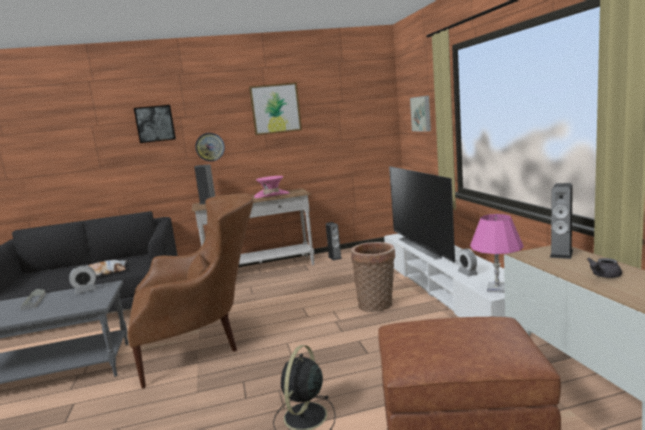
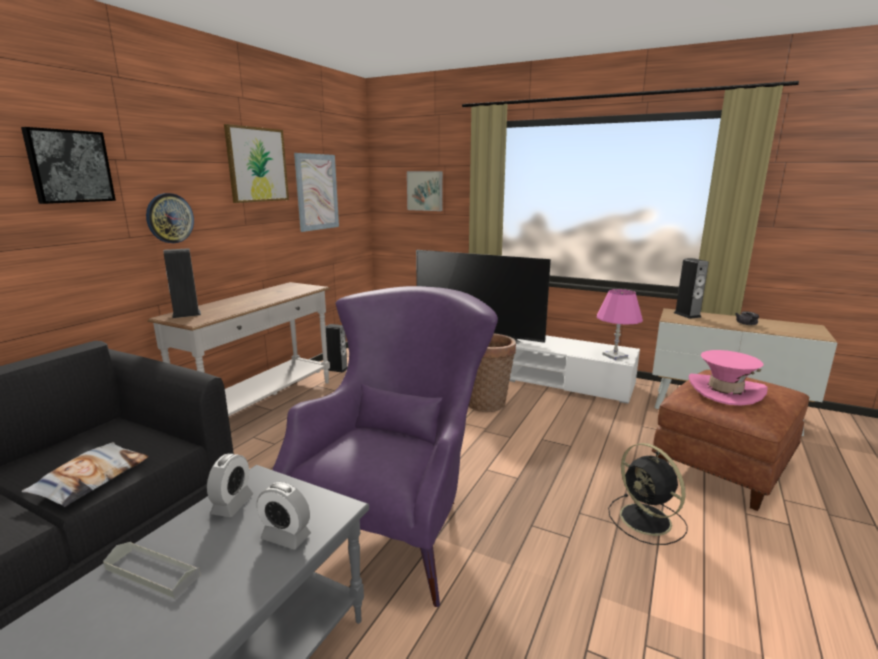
camera: 50 degrees left, 5 degrees up
(204, 344) = (396, 516): brown armchair -> purple armchair
(271, 195) = (275, 294): pink hat -> pink hat (725, 391)
(333, 122) = (317, 192): none -> picture
(467, 273) = (568, 349): alarm clock -> alarm clock (286, 537)

